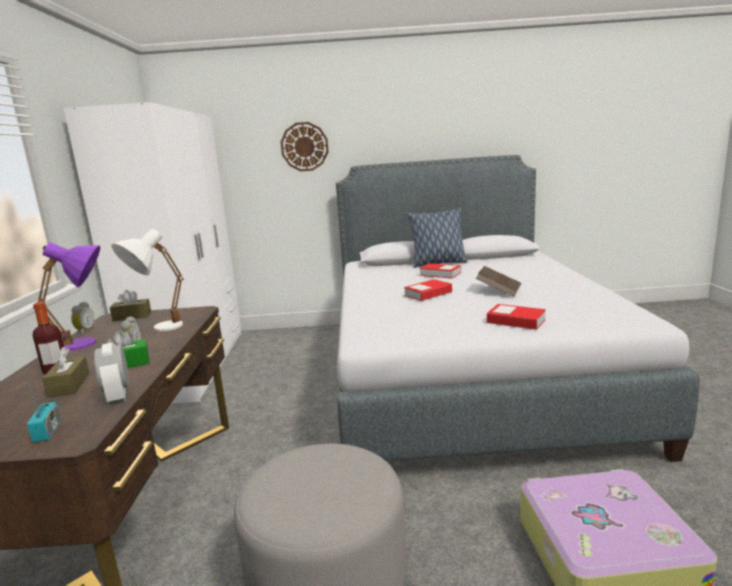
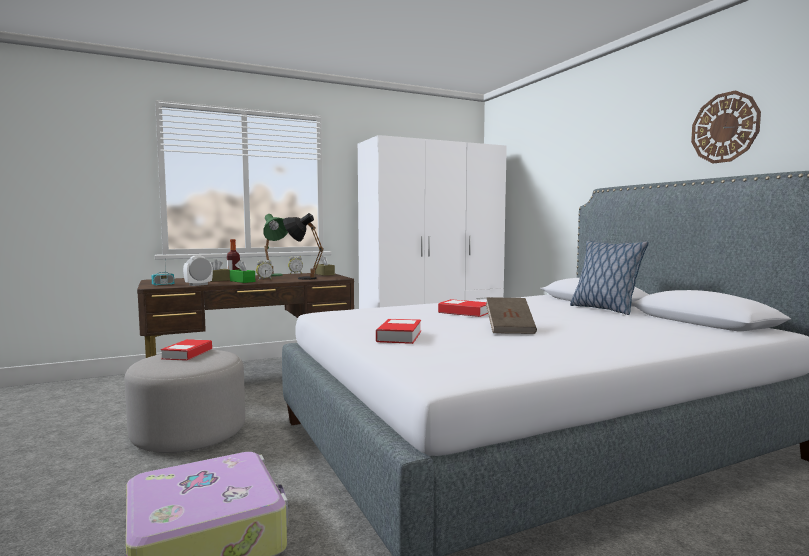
camera: 65 degrees right, 10 degrees down
(91, 343) = (275, 276): purple table lamp -> green table lamp
(157, 329) = (301, 278): white table lamp -> black table lamp
(304, 146) = (570, 169): wall clock -> wall clock (725, 127)
(440, 274) = (553, 312): book -> book (187, 354)

